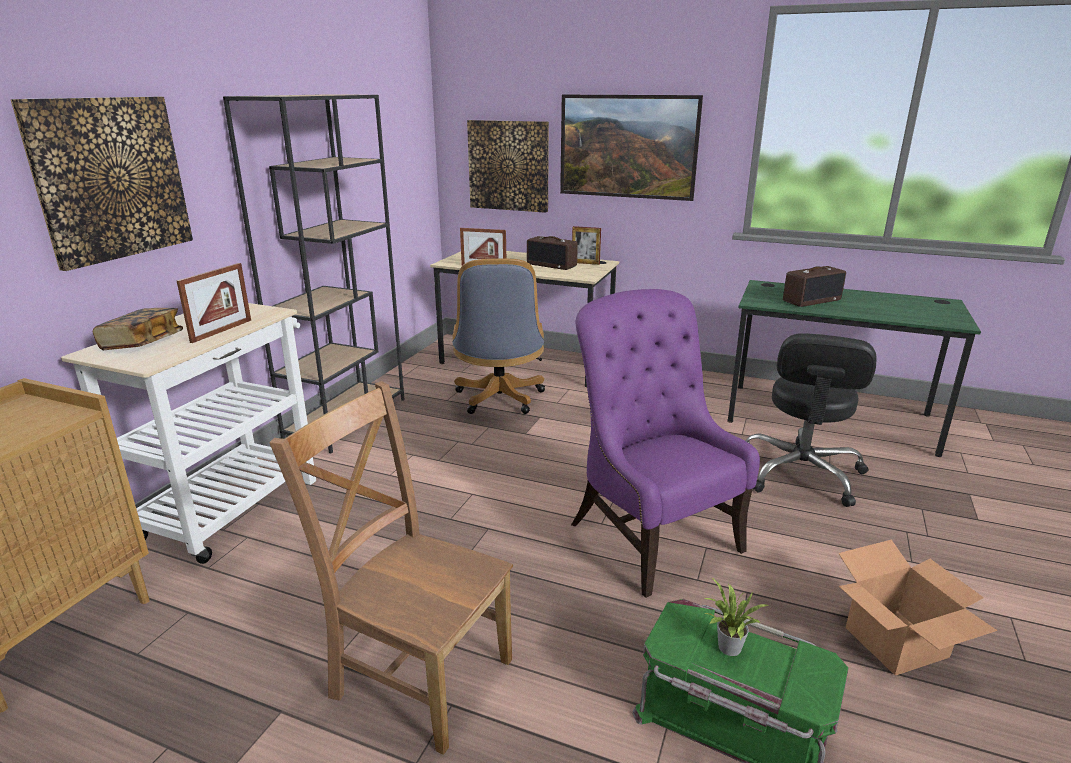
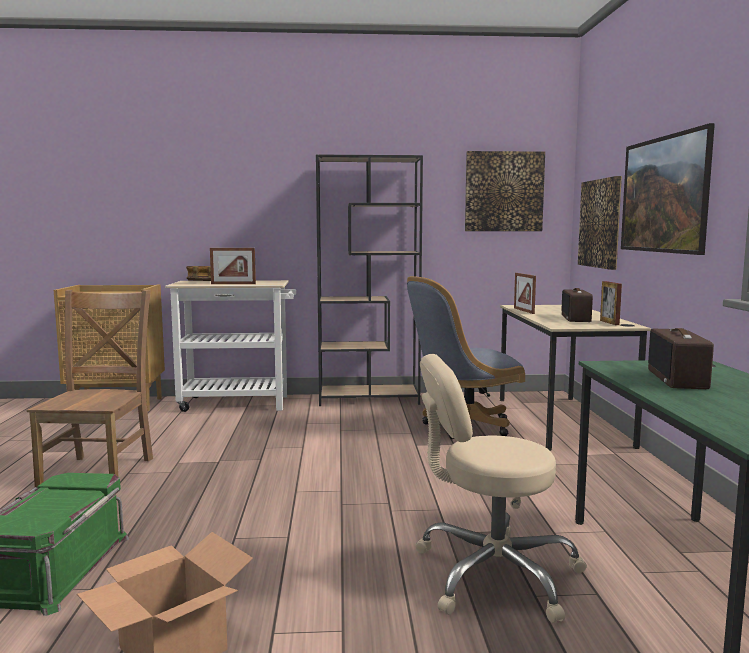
camera: 65 degrees right, 15 degrees down
(110, 179) = (232, 199): picture -> picture (504, 191)
(651, 536) = (290, 512): purple chair -> none
(727, 649) = (63, 497): potted plant -> none
(800, 476) = (488, 576): black office chair -> beige office chair
(811, 300) = (678, 379): radio -> radio turned 60 degrees clockwise

